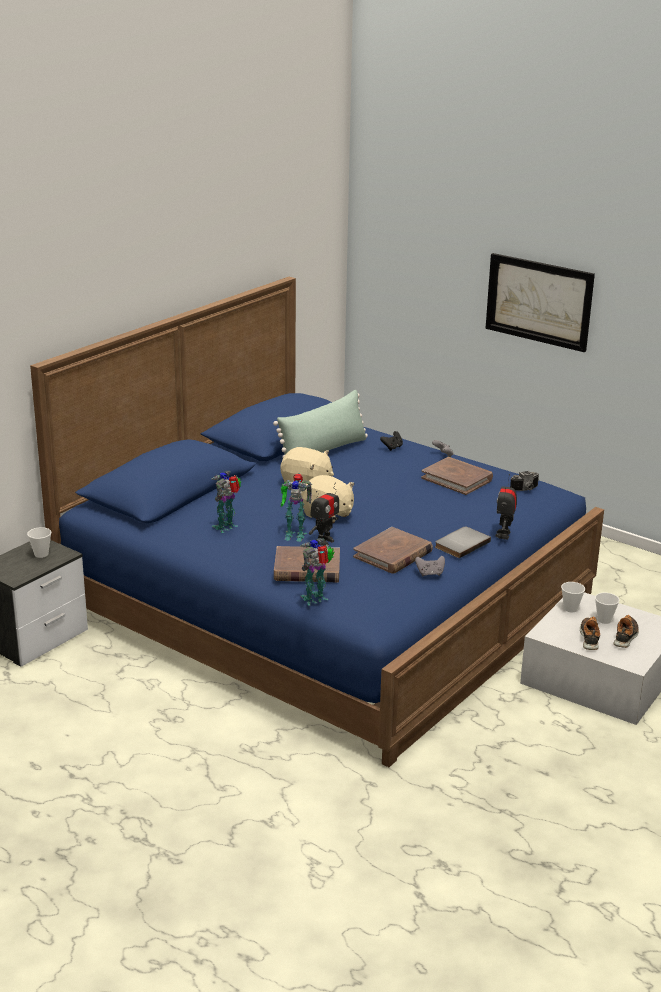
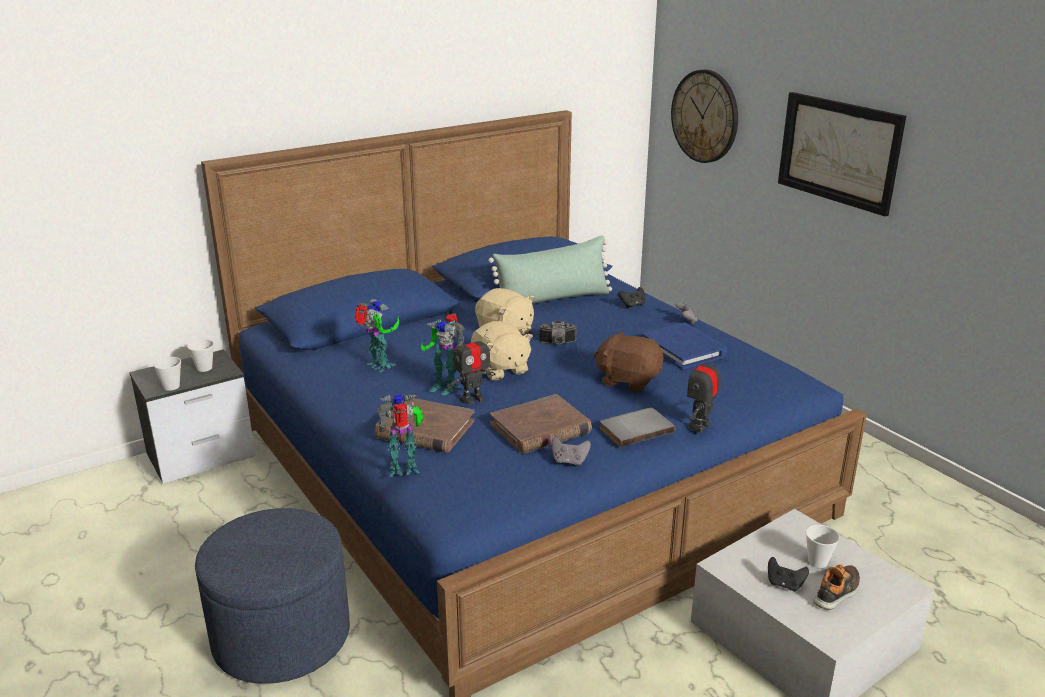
camera: 20 degrees right, 0 degrees up
(225, 753) = (281, 636): none -> blue ottoman
(227, 527) = (379, 366): toy robot -> toy robot turned 75 degrees clockwise
(407, 272) = (705, 116): none -> wall clock
(431, 509) = (628, 380): none -> brown plush toy
(457, 479) = (683, 349): brown book -> blue book
(526, 490) = (763, 374): camera -> camera (558, 343)
(570, 608) = (778, 536): cup -> cup (171, 387)
(590, 638) = (784, 584): shoe -> black game controller

